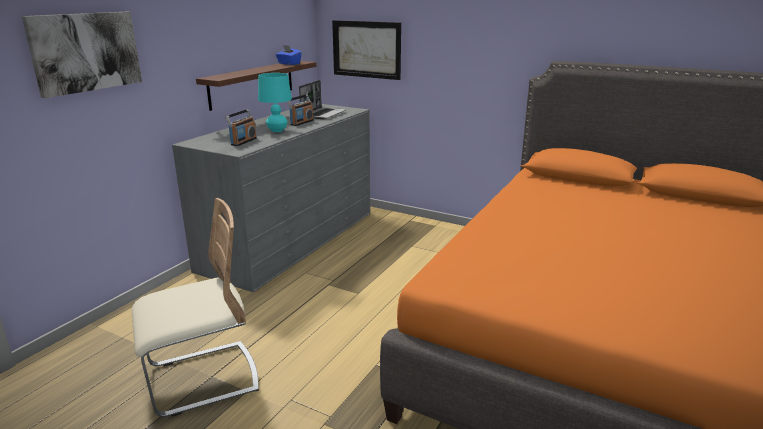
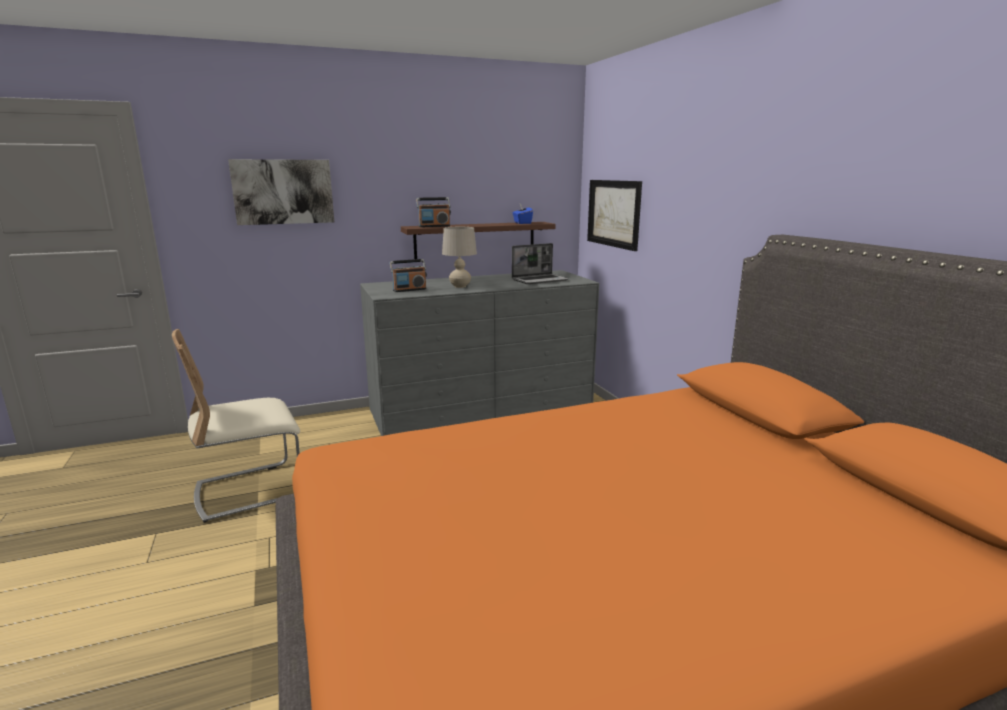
camera: 40 degrees right, 5 degrees down
(202, 379) = (249, 490): beige chair -> beige chair turned 135 degrees clockwise
(277, 130) = (460, 286): turquoise table lamp -> beige table lamp
(301, 122) = (499, 284): radio -> radio (434, 226)

